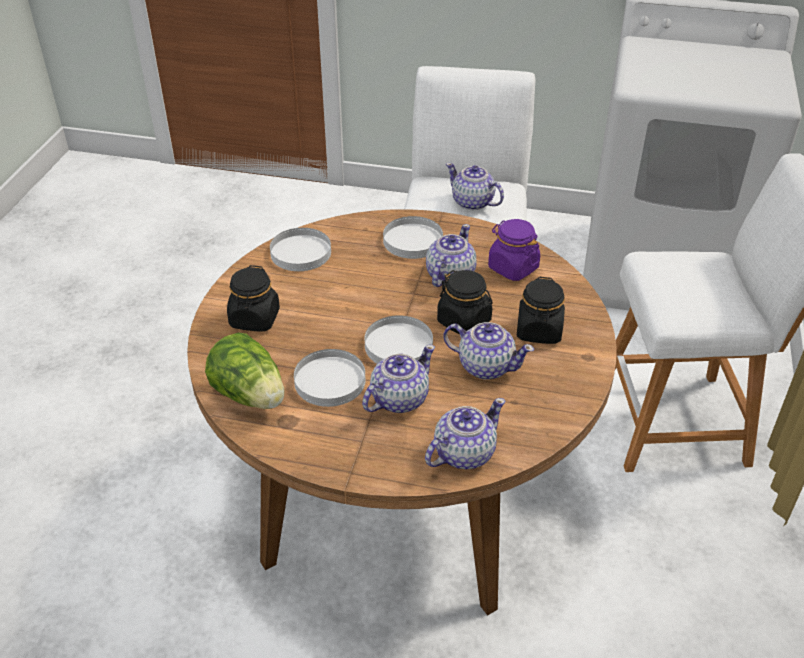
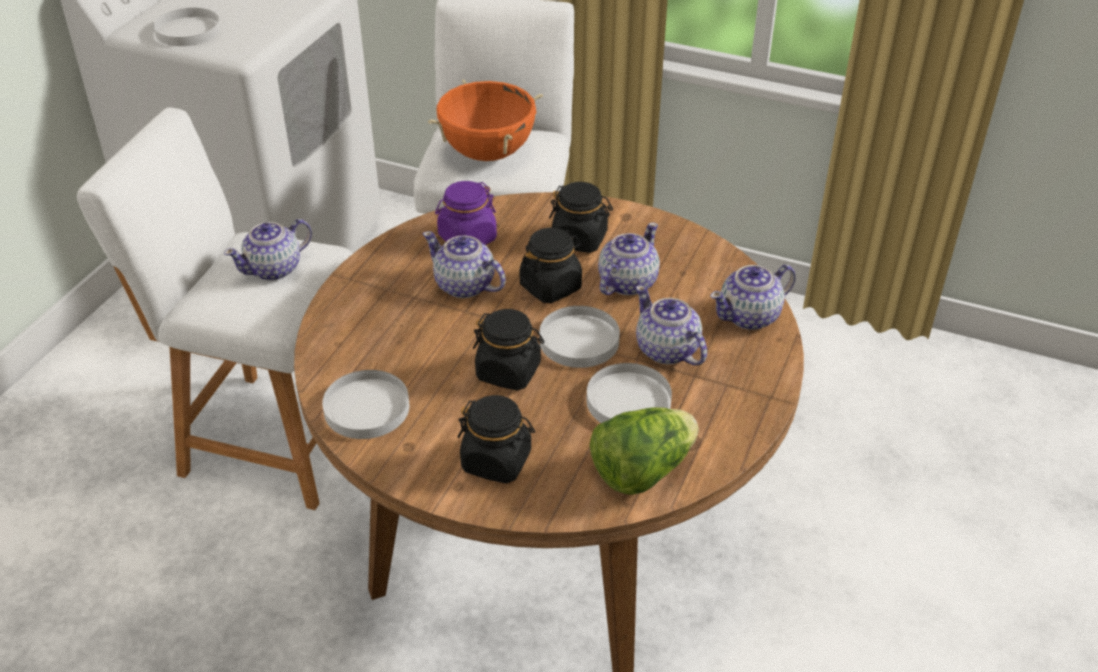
camera: 80 degrees left, 0 degrees up
(352, 312) = (509, 372): none -> black jar
(413, 240) = (383, 305): white plate -> white plate (188, 31)
(463, 453) = (750, 316): teapot -> teapot turned 90 degrees counterclockwise
(687, 280) = (487, 153): none -> orange cooking pot

